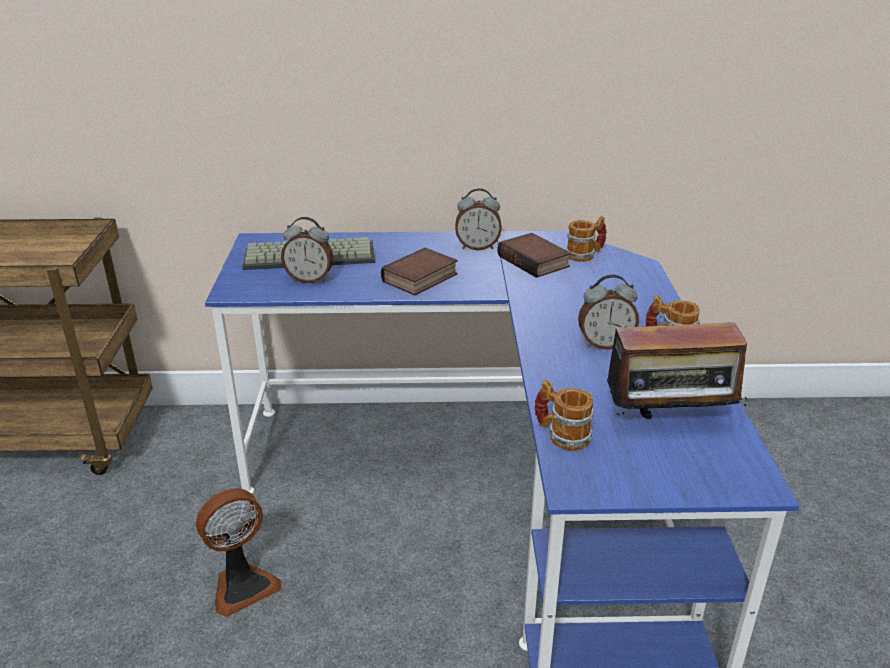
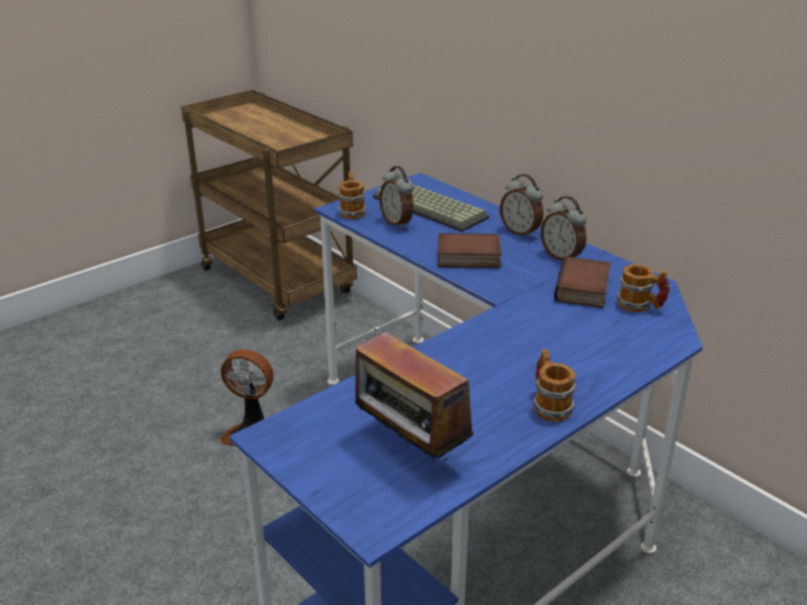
camera: 50 degrees right, 0 degrees up
(561, 435) = (327, 405): mug -> mug (352, 211)
(605, 344) = (493, 374): alarm clock -> alarm clock (520, 232)

